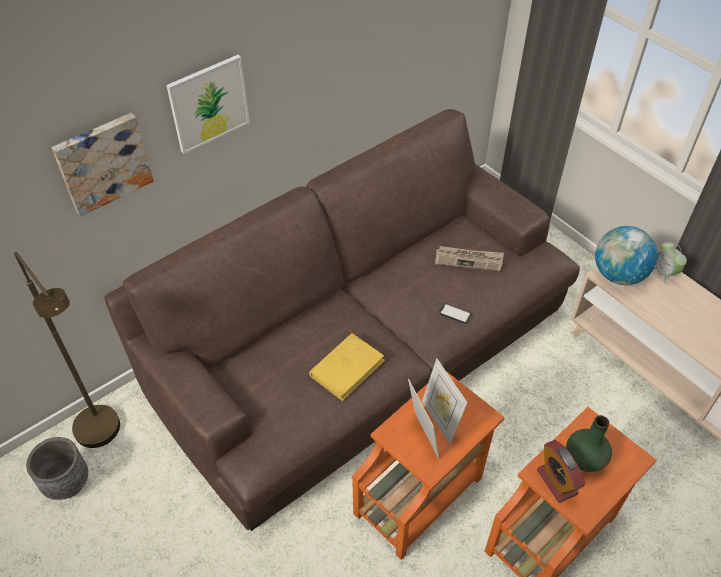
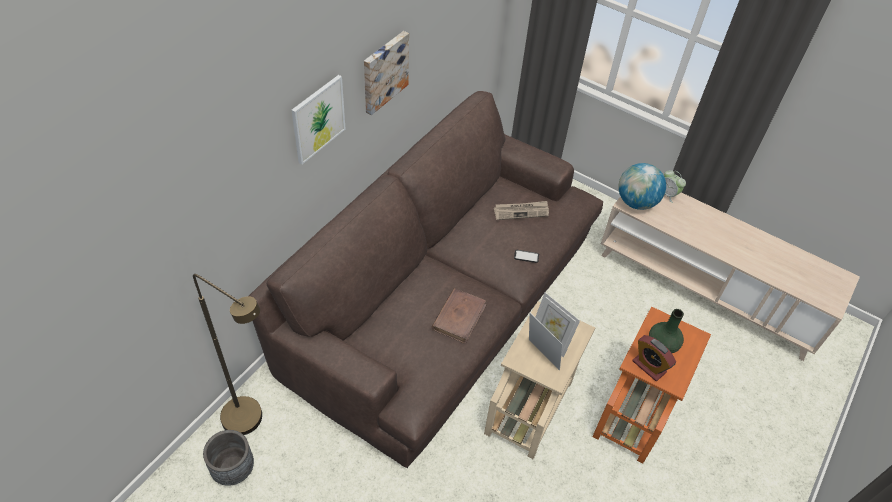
camera: 20 degrees left, 0 degrees up
(103, 162) = (247, 183): picture -> picture (384, 71)
(347, 368) = (459, 317): yellow book -> brown book
(421, 493) = (530, 405): orange side table -> beige side table

